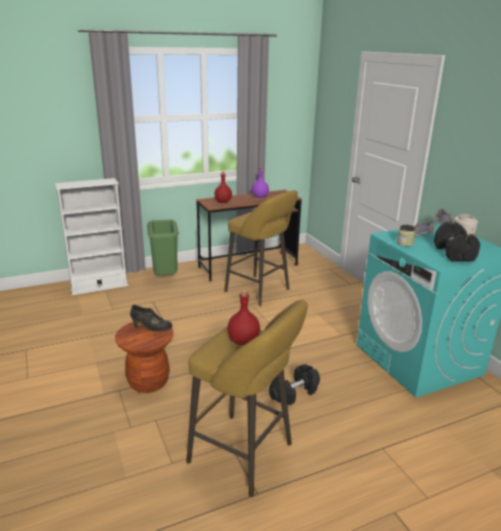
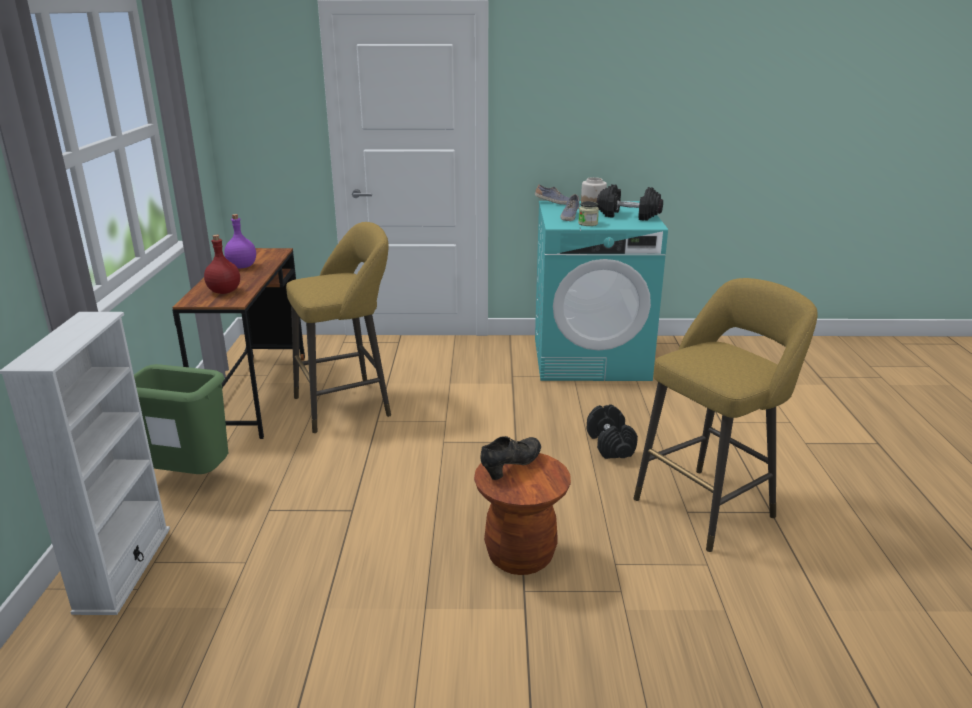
camera: 65 degrees left, 0 degrees up
(243, 341) = (718, 357): red bottle -> none

